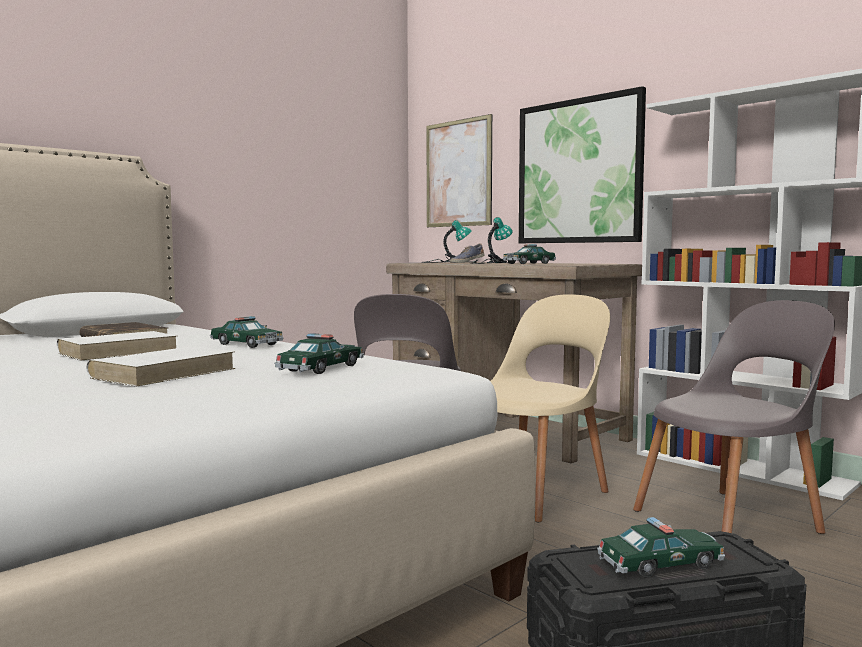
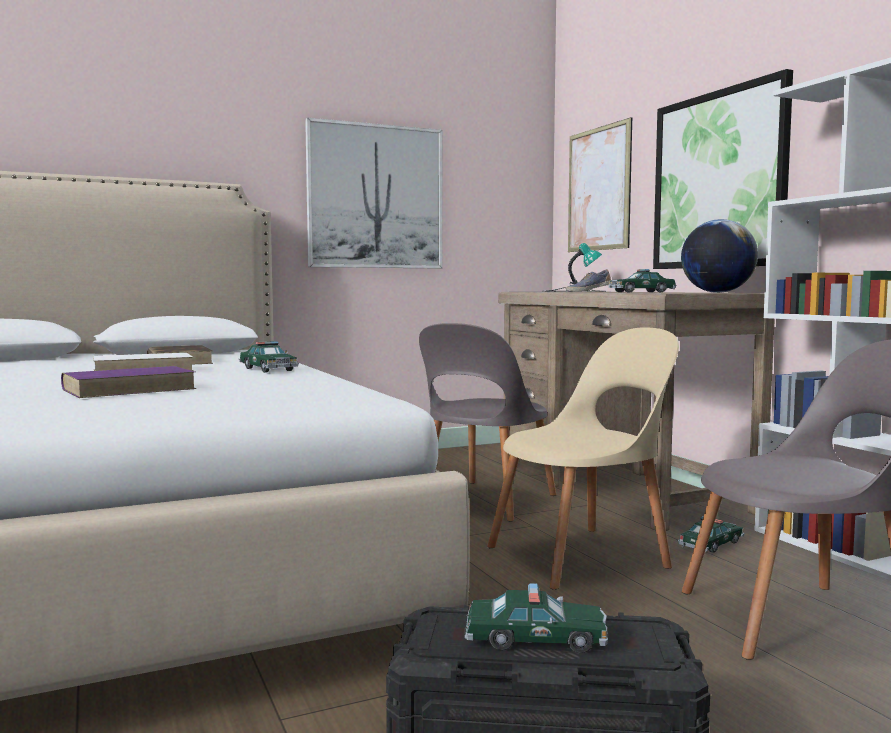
camera: 20 degrees right, 0 degrees up
(164, 373) = (130, 389): white book -> purple book
(262, 173) = (375, 197): none -> picture
(321, 369) = (270, 393): toy car -> toy car (711, 544)
(491, 263) = (607, 291): table lamp -> none
(592, 263) = (717, 292): none -> globe

